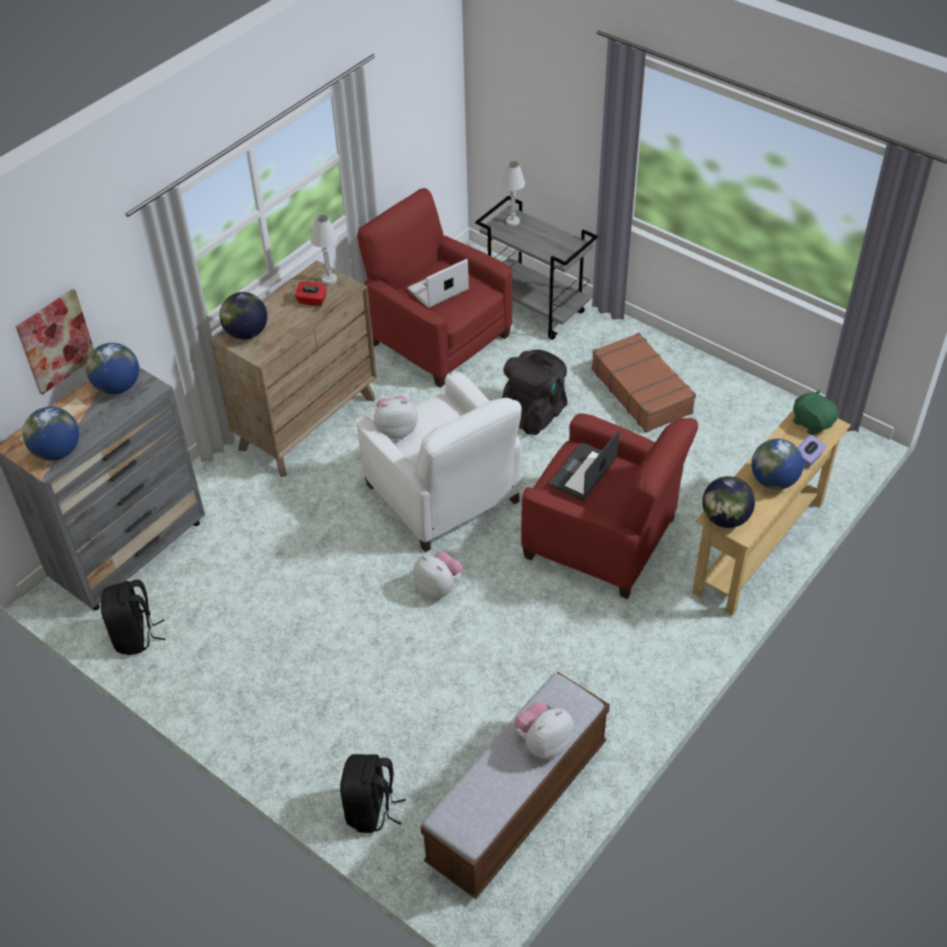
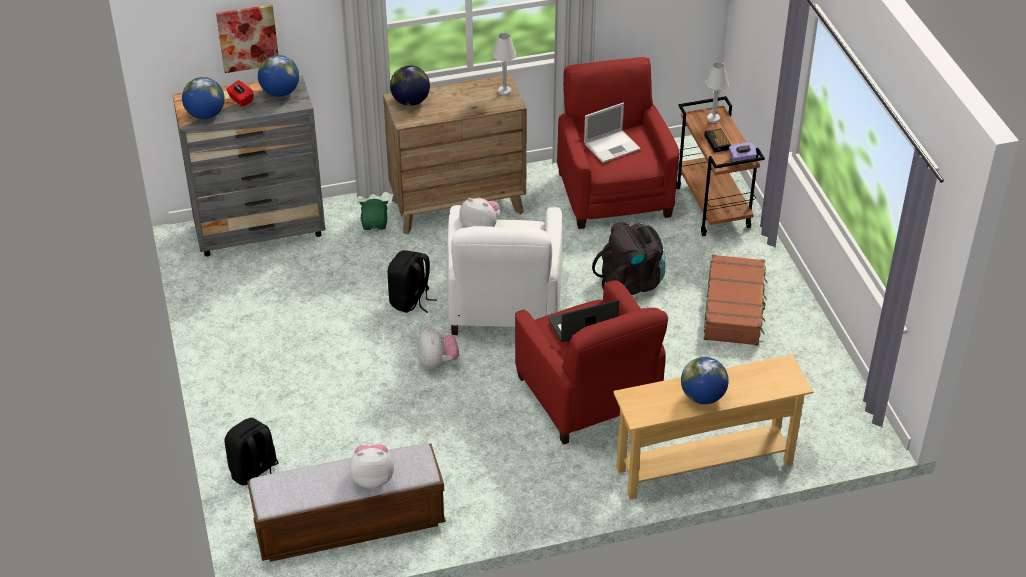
camera: 35 degrees right, 5 degrees down
(136, 636) = (214, 285): black backpack -> black backpack (410, 301)
(312, 301) = (477, 100): red tissue box -> red tissue box (240, 100)
(437, 290) = (612, 146): laptop -> laptop turned 150 degrees clockwise
(535, 309) = (713, 208): grey cart -> brown cart
(539, 242) = (717, 143): none -> alarm clock
(725, 519) = (635, 401): globe -> none
(808, 458) = (748, 396): purple tissue box -> purple tissue box (741, 159)
(812, 423) = (782, 374): green plush toy -> green plush toy (375, 224)

